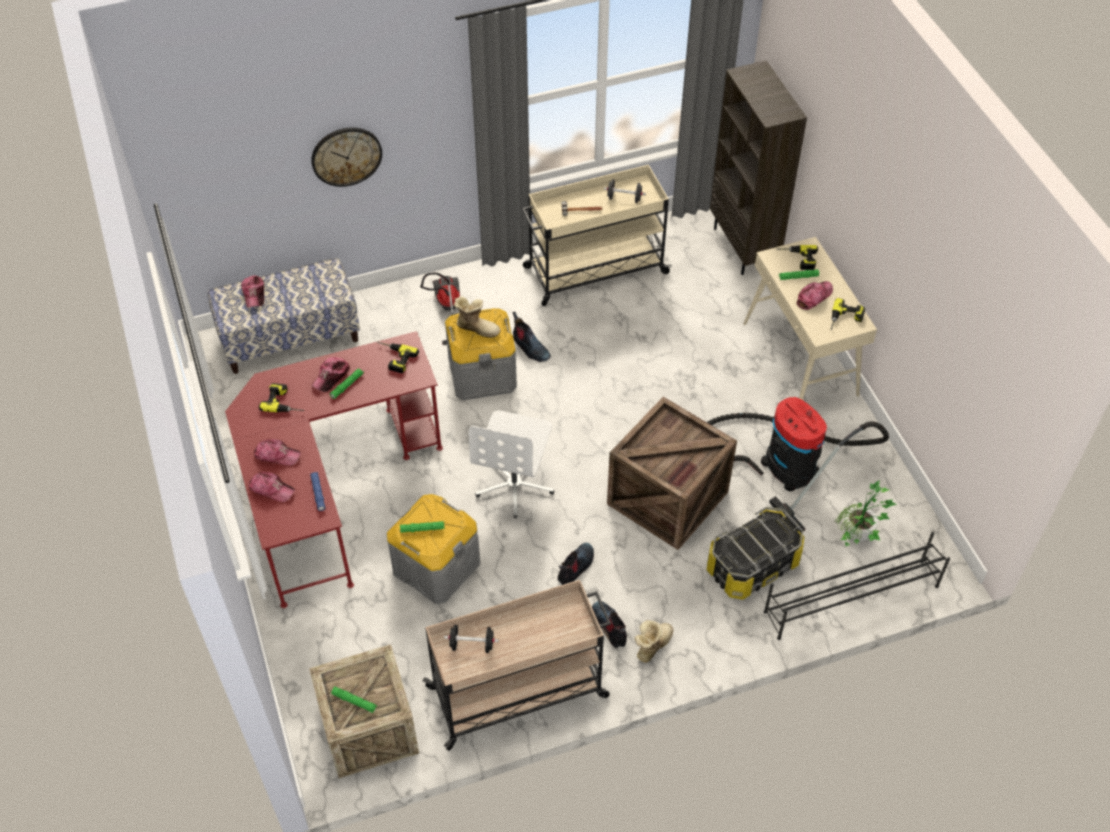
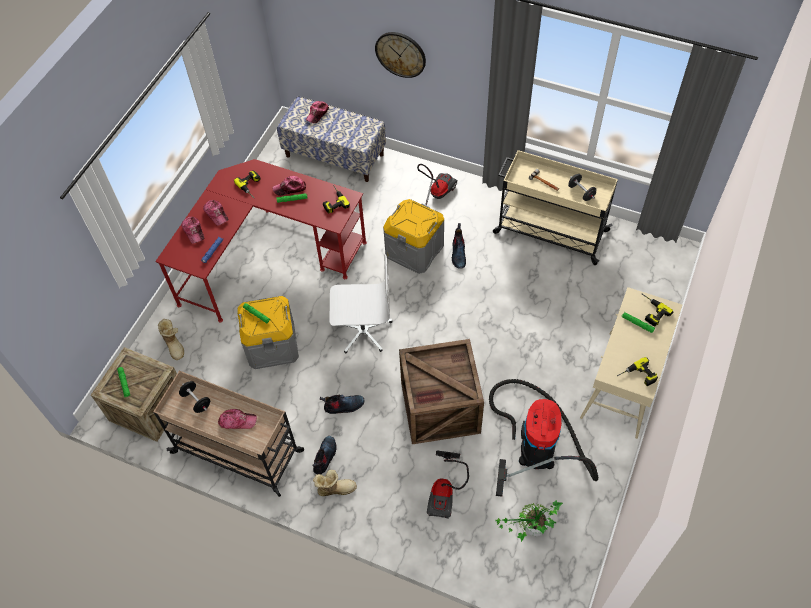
camera: 45 degrees right, 5 degrees up
(477, 327) = (413, 216): boot -> boot (175, 345)
(515, 484) = (362, 330): white office chair -> white office chair turned 150 degrees counterclockwise
(744, 247) = (666, 282): brown bookcase -> none
(753, 566) = (445, 491): storage box -> vacuum cleaner
(814, 297) = (633, 345): cap -> cap (237, 421)
(850, 599) = (483, 564): black shoe rack -> none

